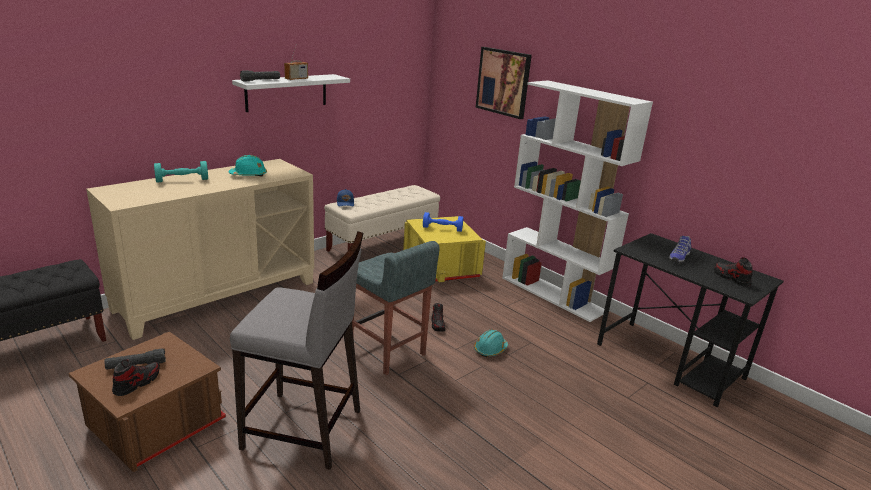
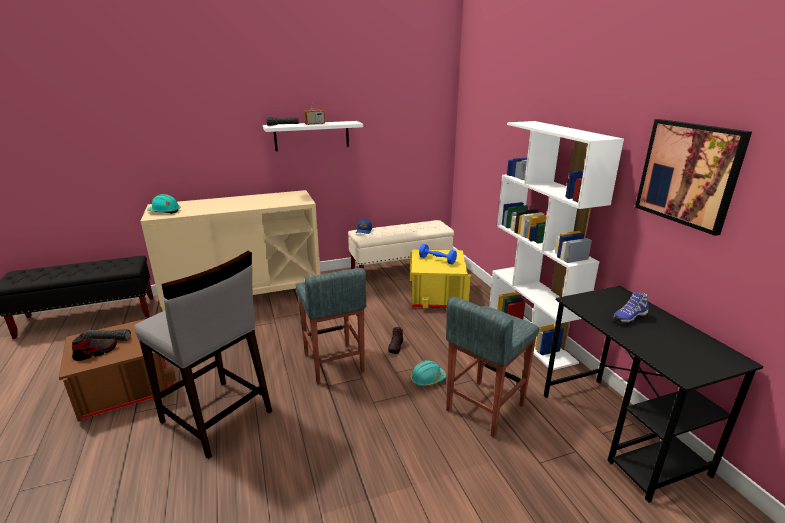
camera: 25 degrees right, 0 degrees up
(182, 180) = (215, 202): turquoise dumbbell -> none
(248, 175) = (266, 201): turquoise hard hat -> turquoise hard hat (165, 211)
(503, 82) = (503, 125): picture -> picture (688, 174)
(557, 364) = (484, 408): none -> grey stool
(731, 278) = (682, 351): shoe -> none

